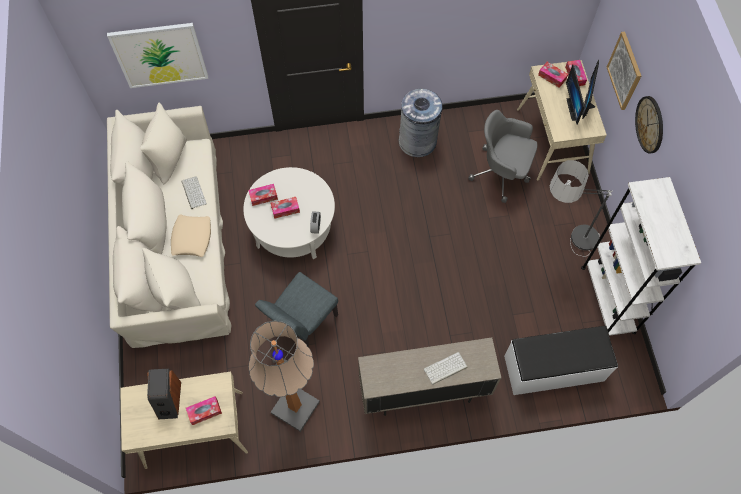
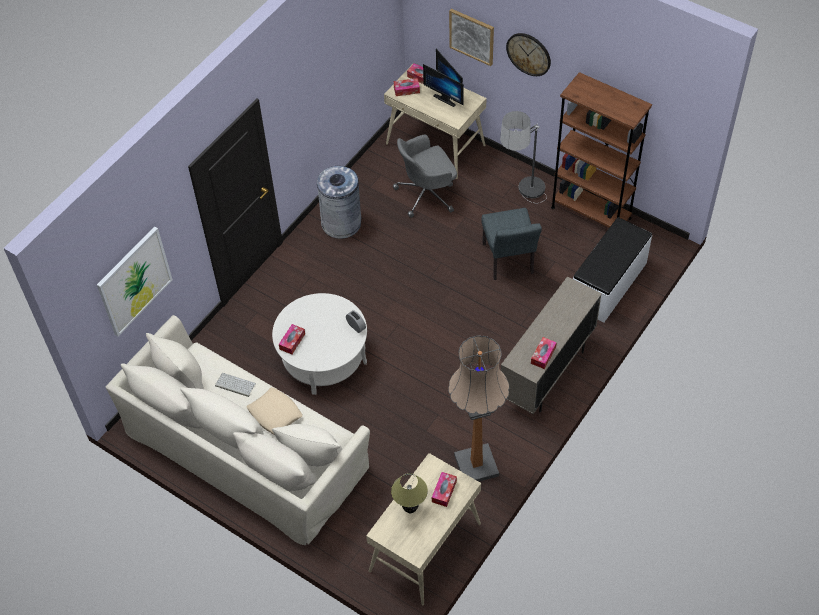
camera: 45 degrees left, 10 degrees down
(169, 400) = (410, 509): speaker -> table lamp
(285, 209) = (320, 335): tissue box -> tissue box (543, 355)
(302, 325) = (414, 412): grey chair -> grey chair (509, 262)
(445, 369) = (562, 320): keyboard -> none
(608, 299) = (591, 212): white bookcase -> brown bookcase

